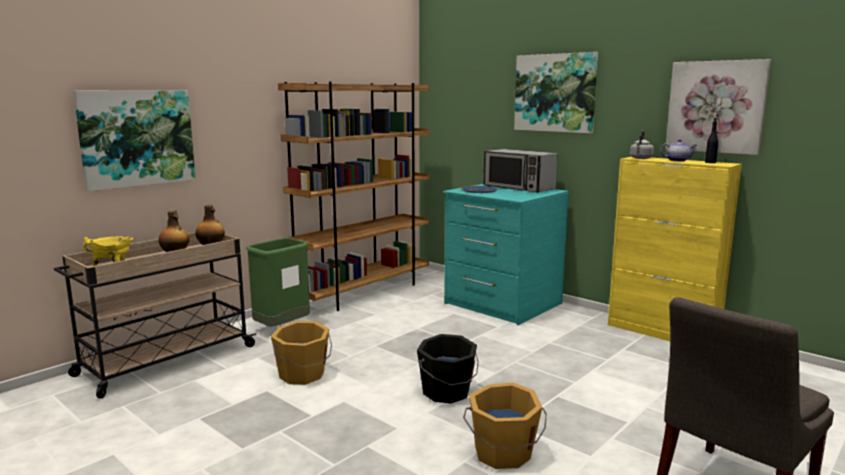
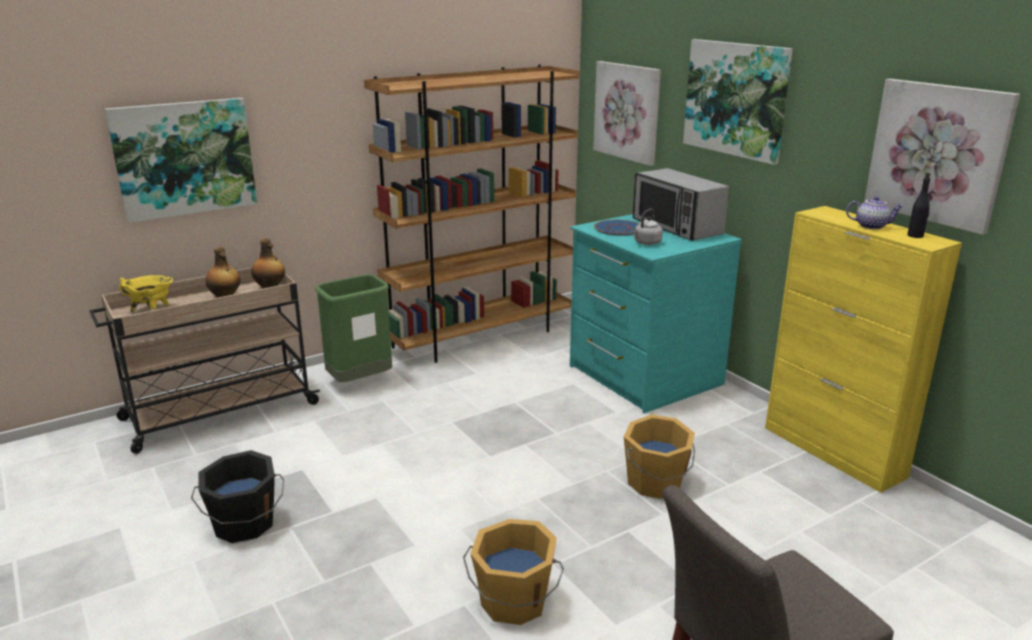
camera: 15 degrees right, 10 degrees up
(302, 375) = (350, 453): orange bucket -> orange bucket (655, 483)
(447, 392) = (498, 503): black bucket -> black bucket (244, 525)
(463, 115) = (627, 112): none -> picture
(640, 158) = (824, 215): grey kettle -> grey kettle (646, 243)

